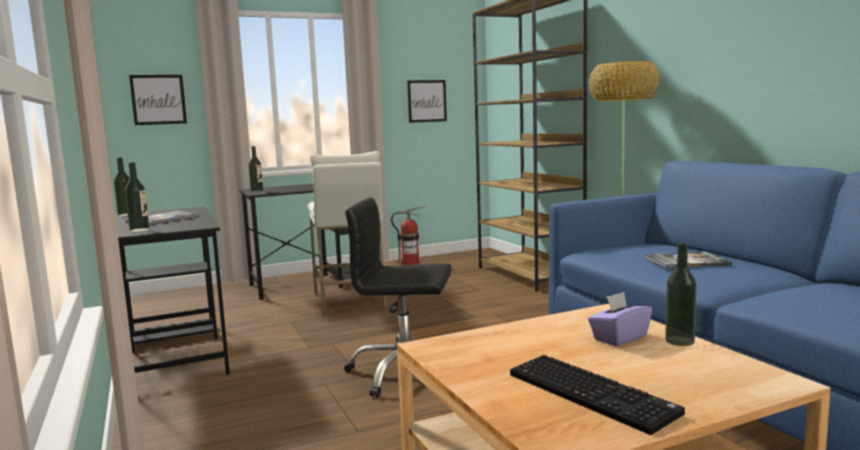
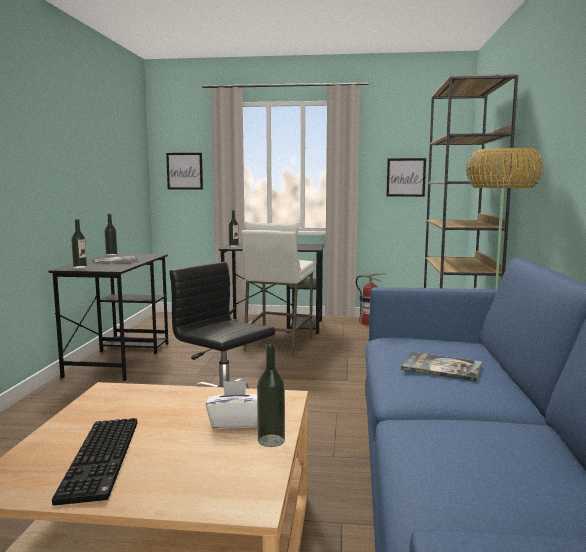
camera: 30 degrees right, 0 degrees up
(619, 338) = (235, 423): purple tissue box -> white tissue box

